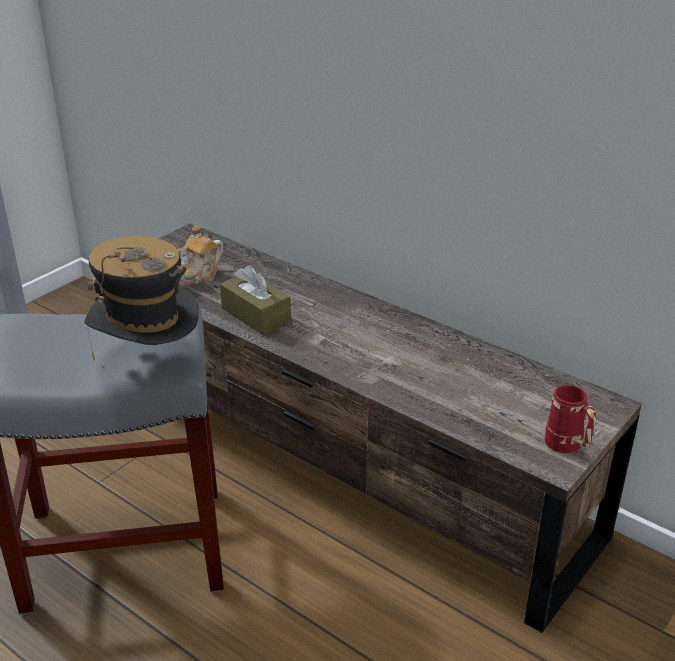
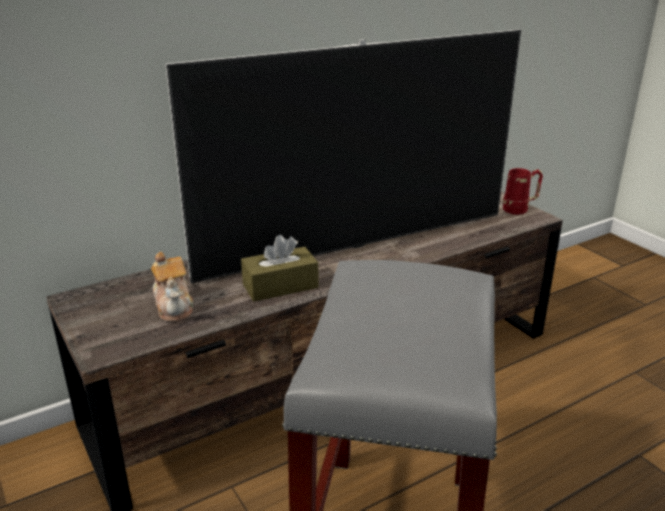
camera: 70 degrees left, 5 degrees down
(148, 364) = (459, 292): hat -> none
(366, 339) = (357, 246): none -> television

